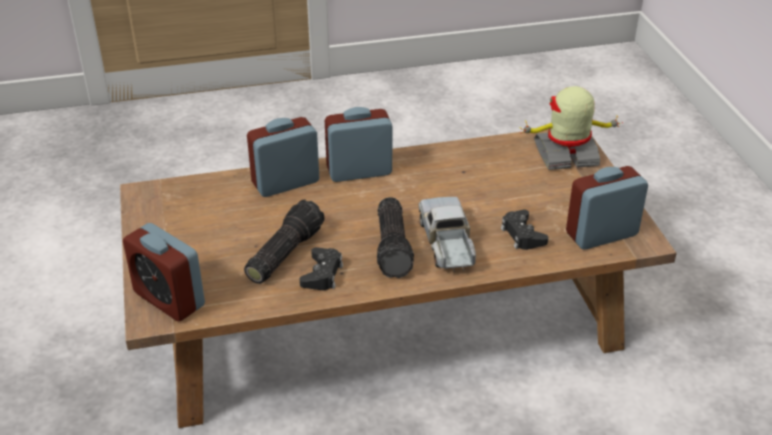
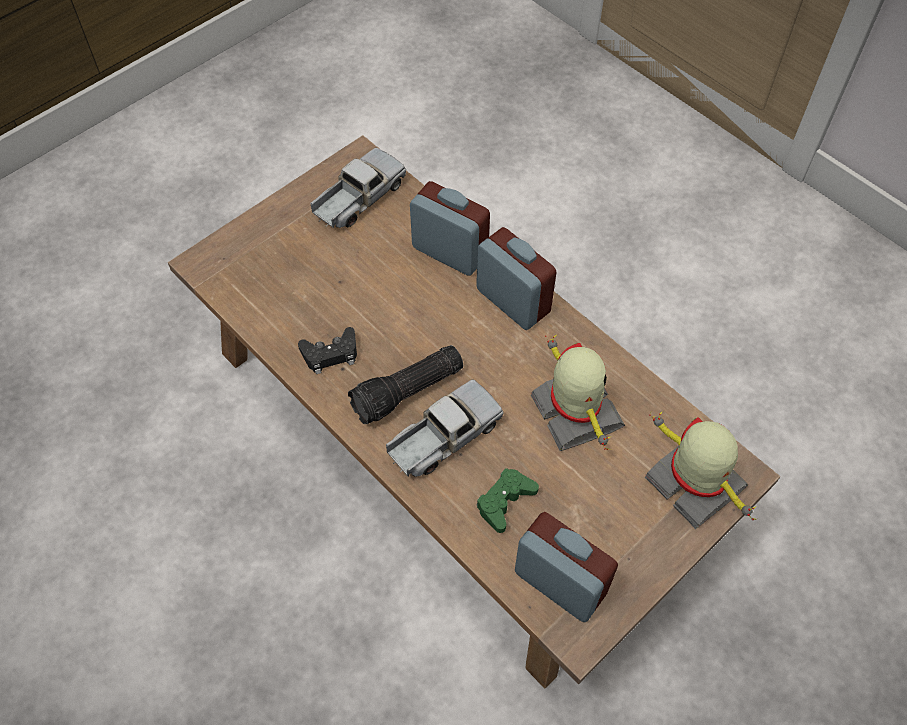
camera: 60 degrees right, 20 degrees up
(169, 299) = (231, 261): alarm clock -> none
(183, 208) = (358, 198): none -> toy truck
(283, 253) = (342, 308): flashlight -> none
(476, 180) = (574, 413): none -> toy robot
(522, 235) = (505, 501): black game controller -> green game controller

